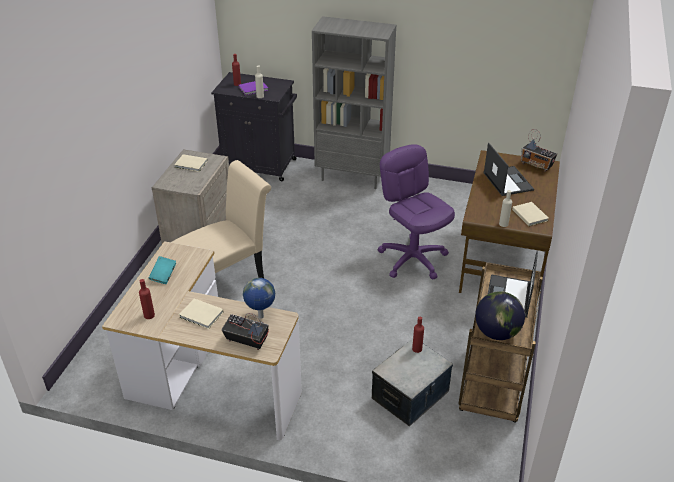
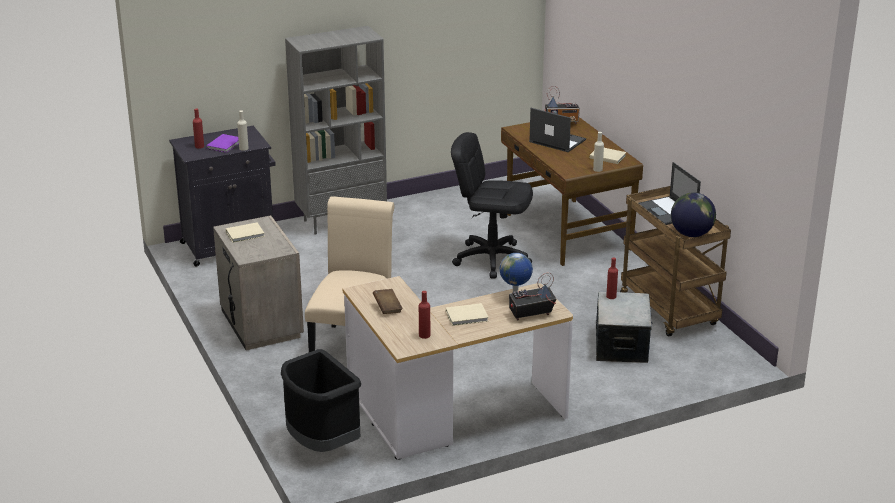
camera: 40 degrees left, 10 degrees down
(104, 354) = (322, 445): none -> black trash can
(163, 275) = (387, 308): turquoise book -> brown book
(413, 259) = (491, 259): purple office chair -> black office chair

